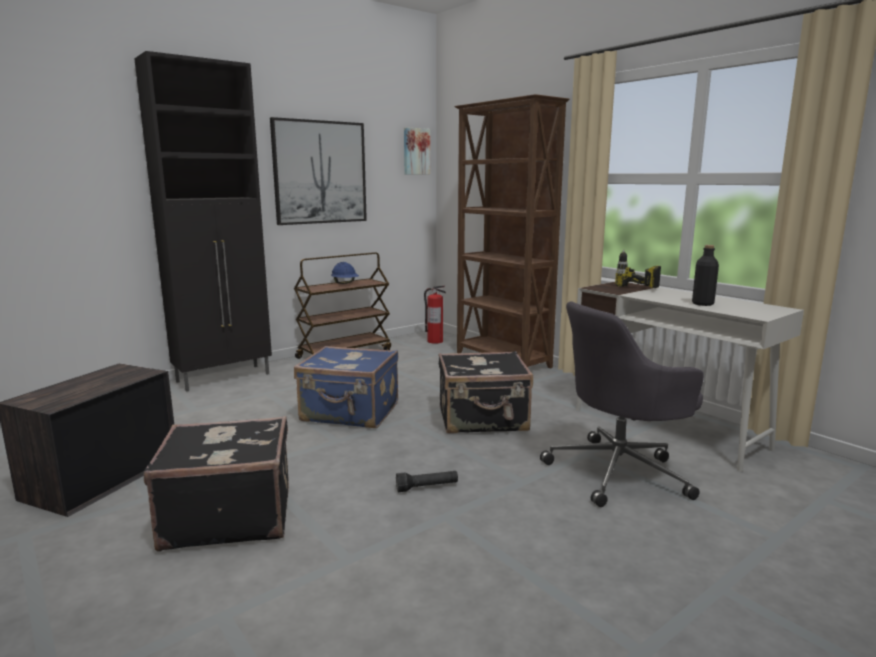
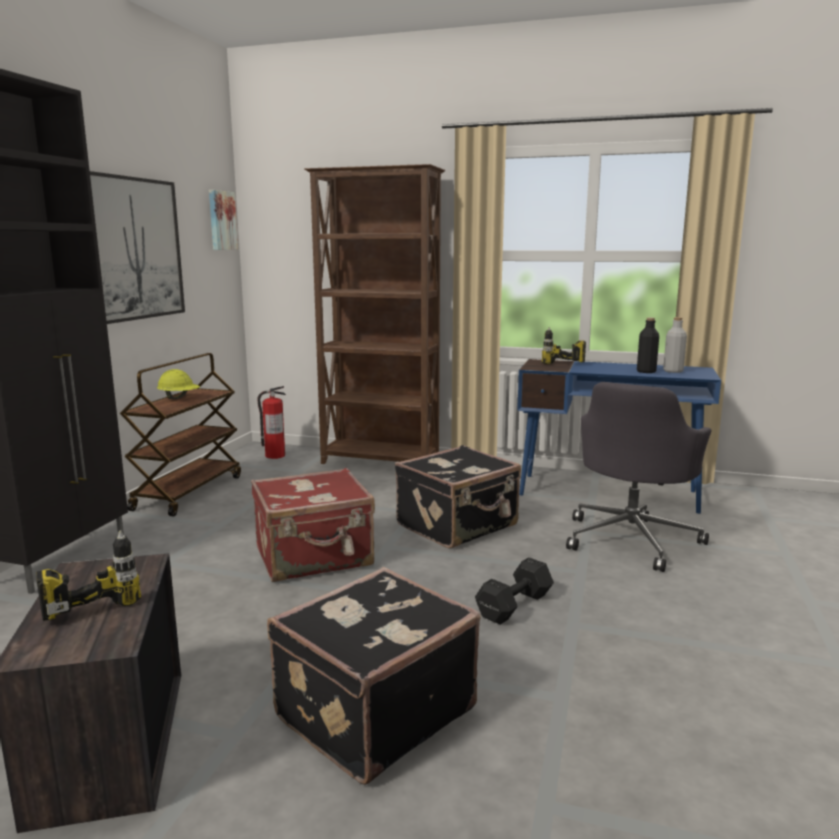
camera: 35 degrees left, 0 degrees up
(93, 382) = (91, 597): none -> power drill
(345, 283) = (179, 398): blue hard hat -> yellow hard hat
(350, 413) = (314, 557): blue suitcase -> red suitcase
(427, 487) = (516, 605): black flashlight -> black dumbbell
(668, 428) = (608, 493): white desk -> blue desk
(736, 307) = (673, 371): none -> grey bottle

